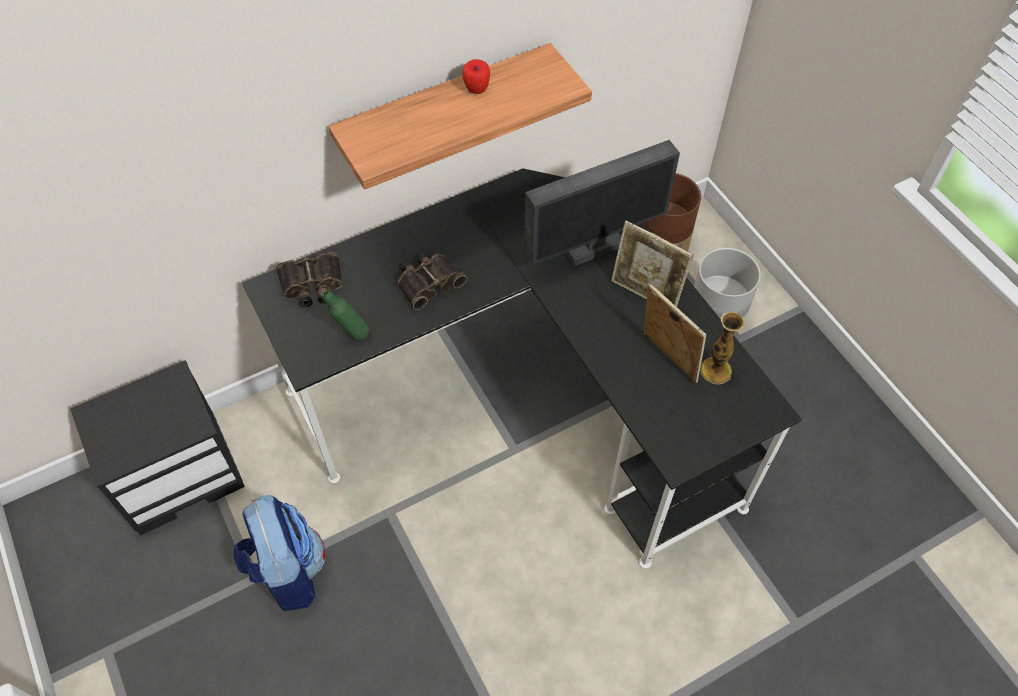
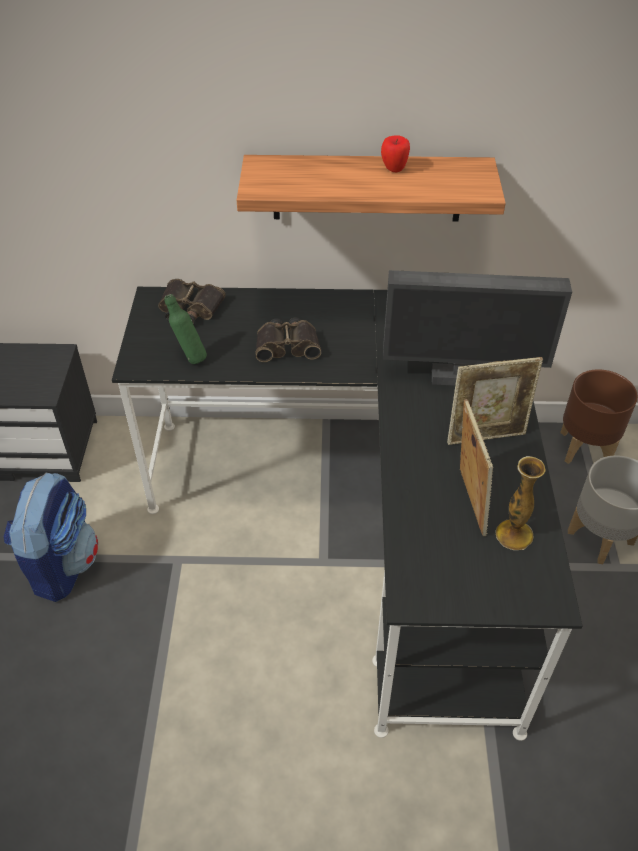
camera: 30 degrees right, 10 degrees down
(645, 294) = (486, 436): picture frame -> picture frame turned 75 degrees counterclockwise

